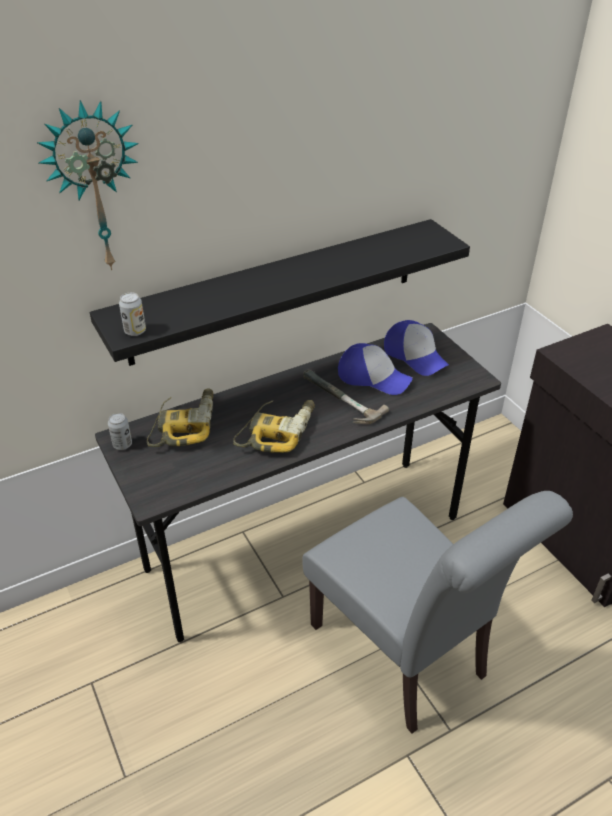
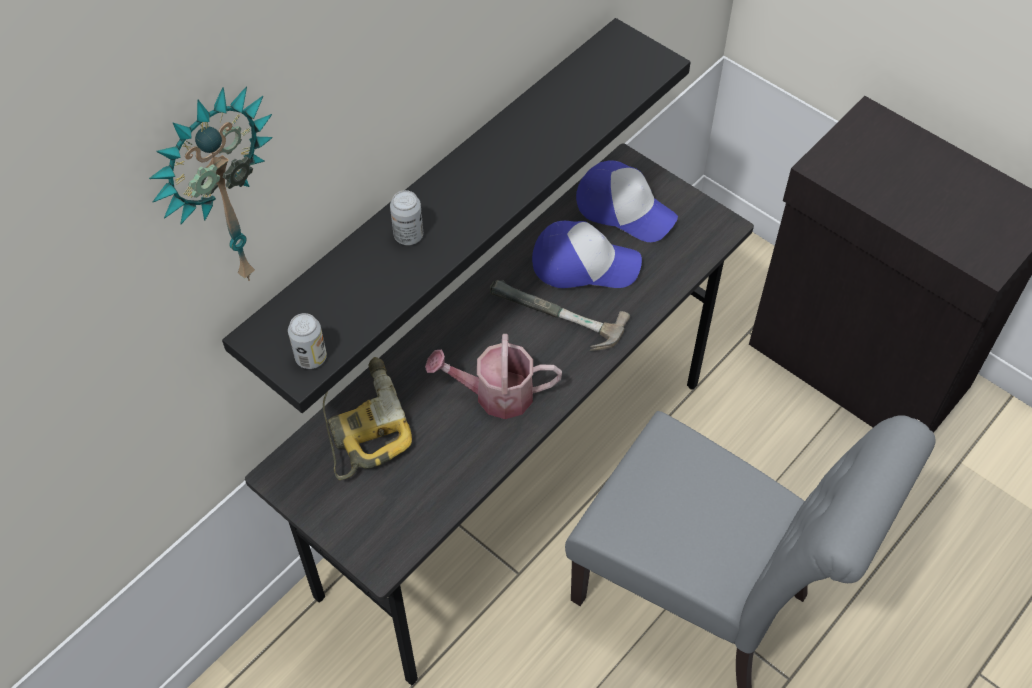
camera: 20 degrees left, 15 degrees up
(122, 444) = (294, 484): can -> can (408, 235)
(277, 430) = (495, 394): power drill -> watering can

